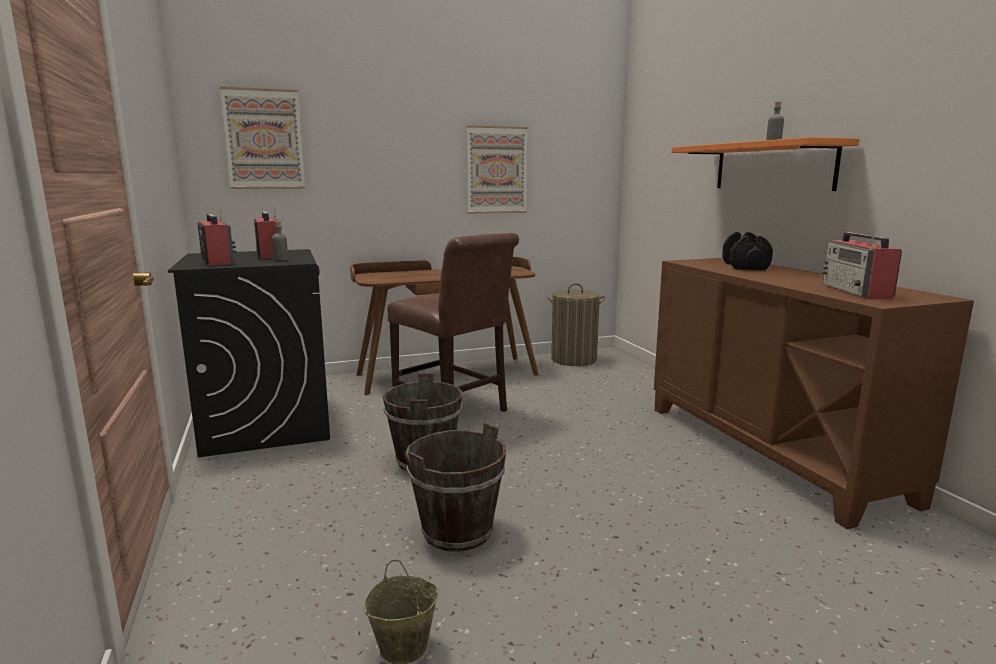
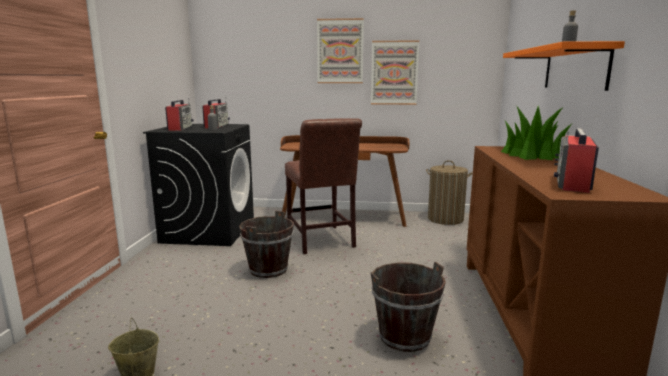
camera: 25 degrees right, 0 degrees up
(264, 139) = (238, 54): picture -> picture (340, 51)
(457, 532) = (238, 317): brown bucket -> brown bucket (404, 337)
(745, 266) = (533, 155): black dumbbell -> potted plant

